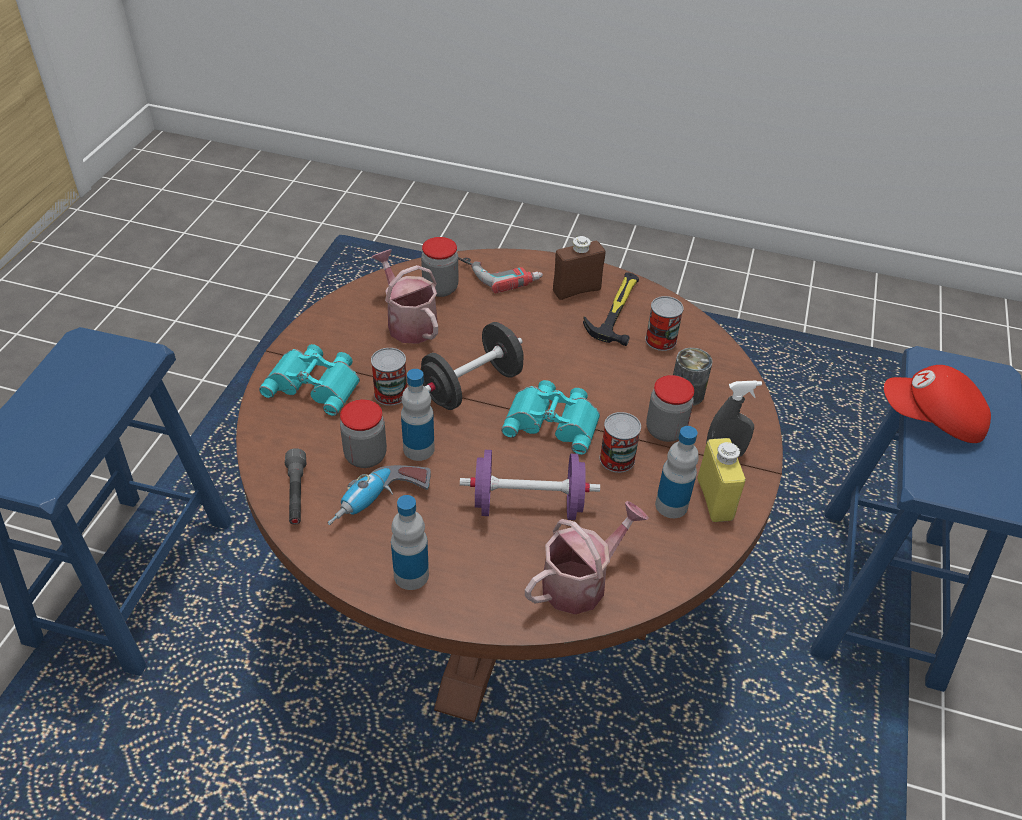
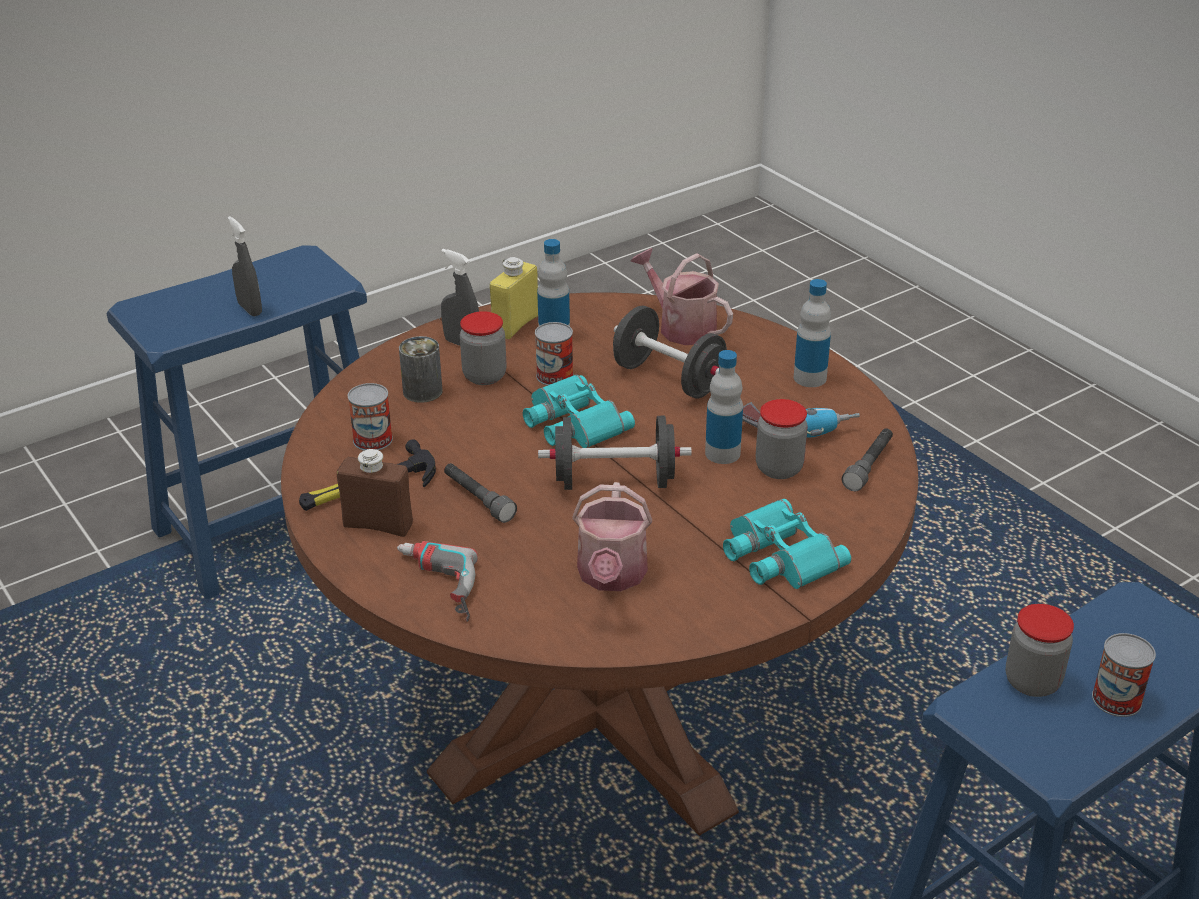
camera: 140 degrees left, 10 degrees down
(391, 393) = (704, 510): can -> can (1116, 699)
(440, 288) = (529, 601): jar -> jar (1032, 682)
(528, 505) = (669, 379): purple dumbbell -> black dumbbell
(542, 332) = (478, 499): none -> grey flashlight
(581, 581) = (681, 327): watering can -> watering can turned 45 degrees clockwise
(932, 420) = (250, 309): red cap -> grey spray bottle

